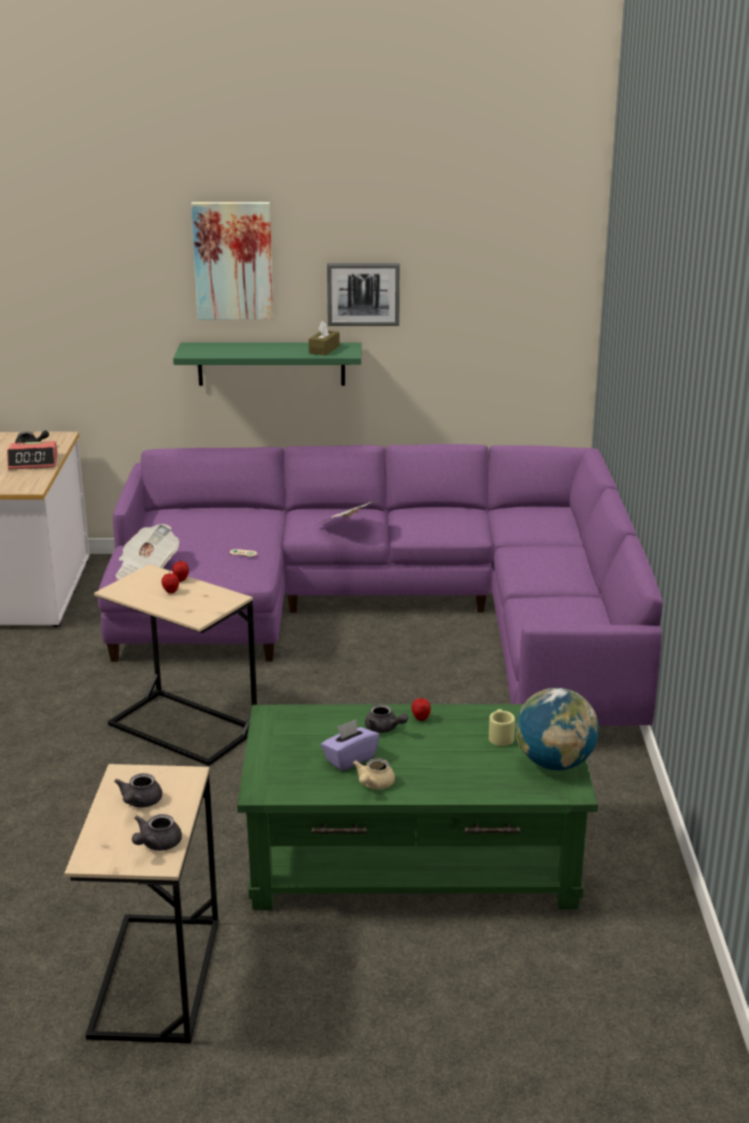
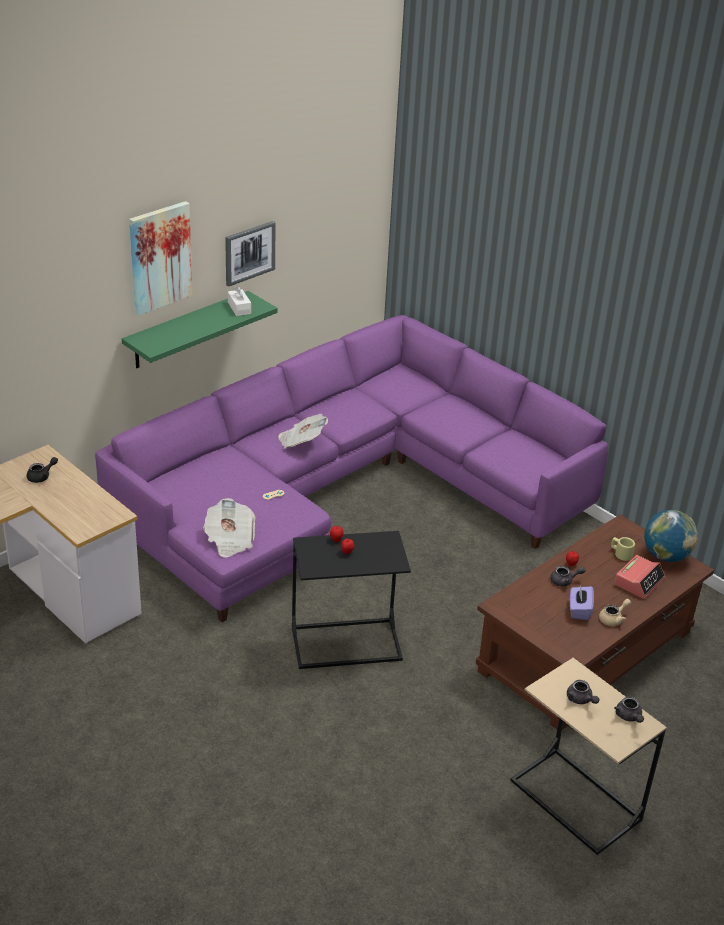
camera: 45 degrees left, 10 degrees up
(33, 462) = (72, 490): alarm clock -> alarm clock (639, 581)
(183, 727) = (346, 643): beige side table -> black side table
(324, 350) = (239, 308): brown tissue box -> white tissue box
(373, 785) = (613, 619): beige teapot -> beige teapot turned 105 degrees counterclockwise
(414, 858) = (586, 651): green coffee table -> brown coffee table

